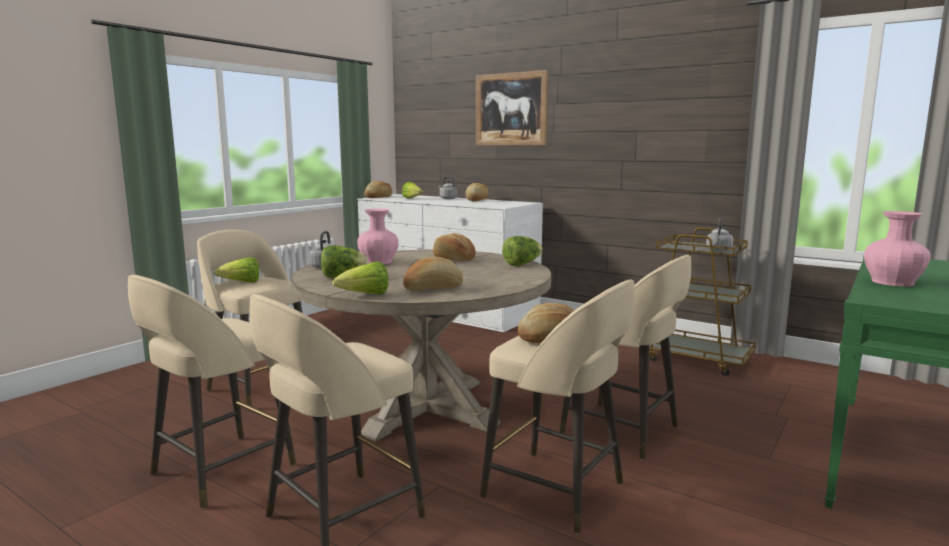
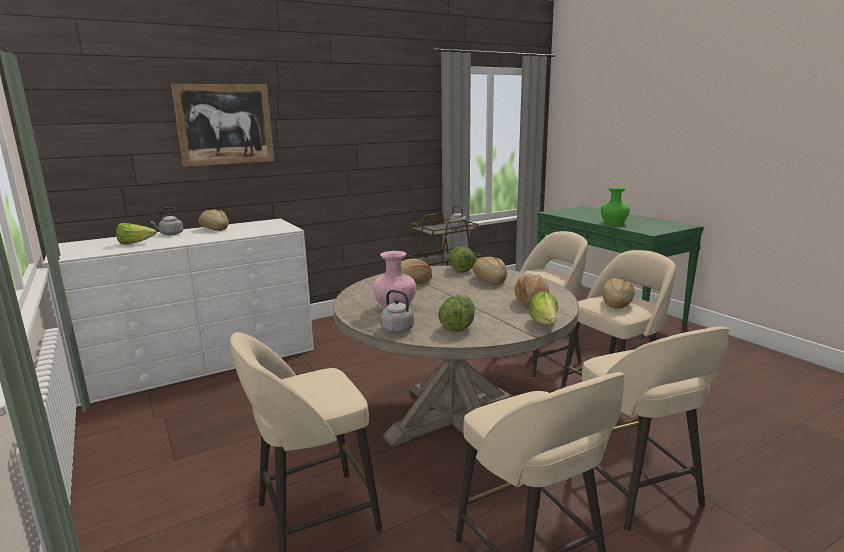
camera: 65 degrees left, 5 degrees up
(241, 283) = (309, 396): lettuce -> none
(379, 197) = (76, 253): bread -> bread (489, 280)
(893, 282) = (613, 223): pink vase -> green vase

